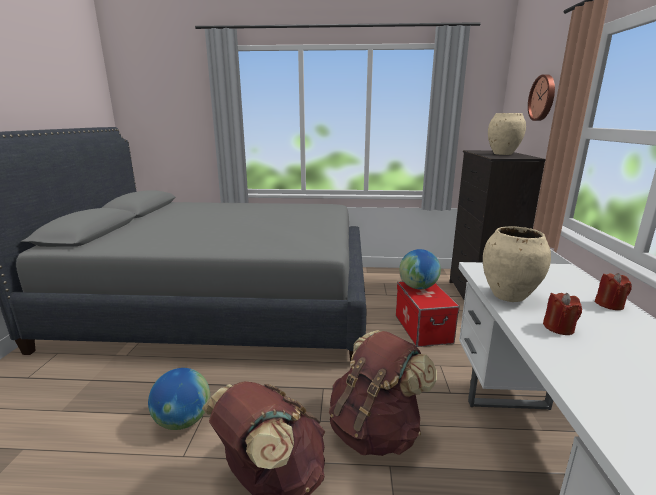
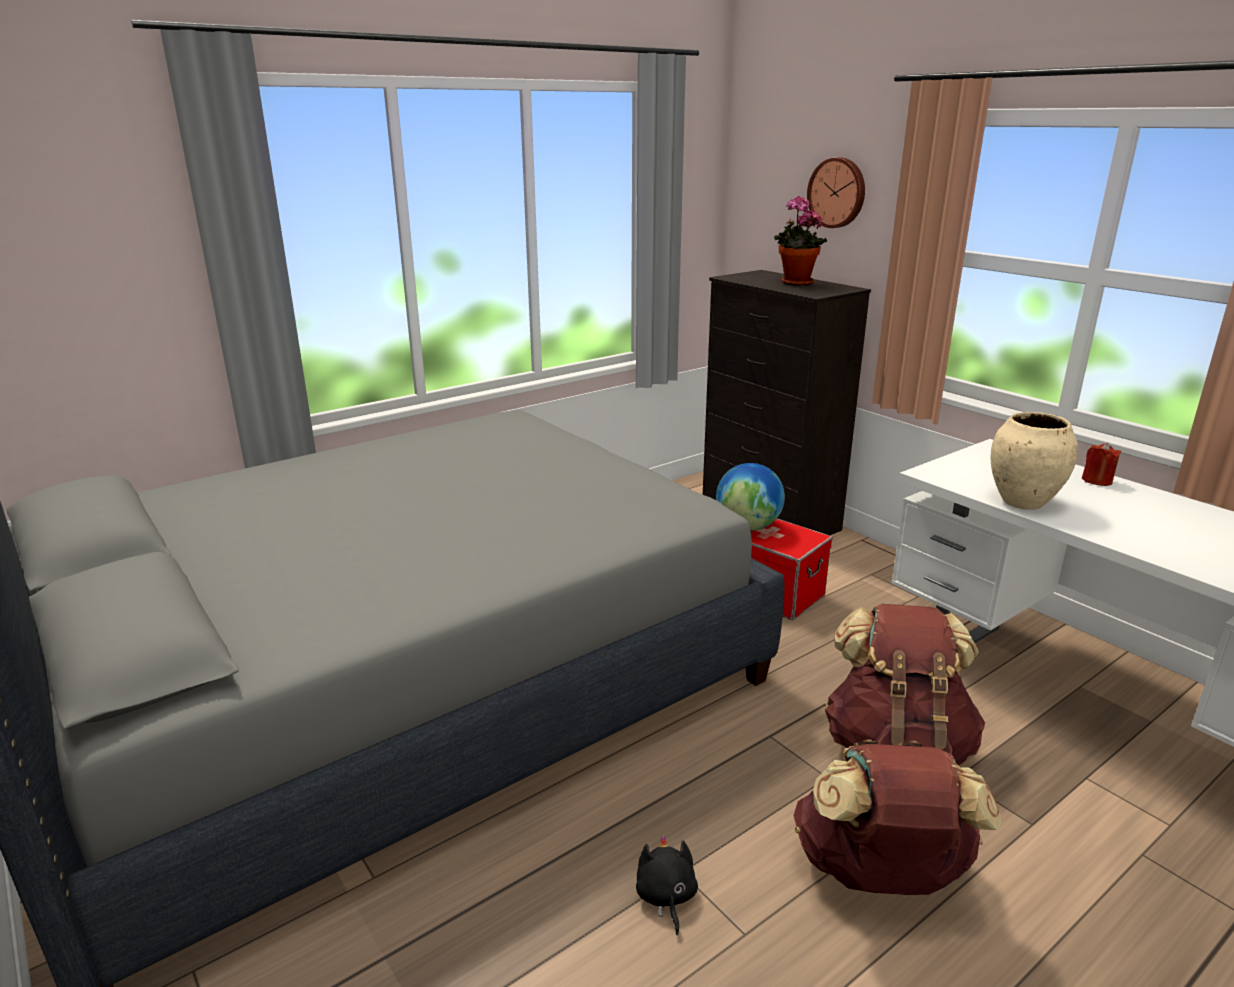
camera: 40 degrees left, 5 degrees up
(183, 421) = (666, 897): globe -> black plush toy
(502, 154) = (794, 283): beige vase -> potted plant
(558, 328) = (1114, 523): red candle -> none

